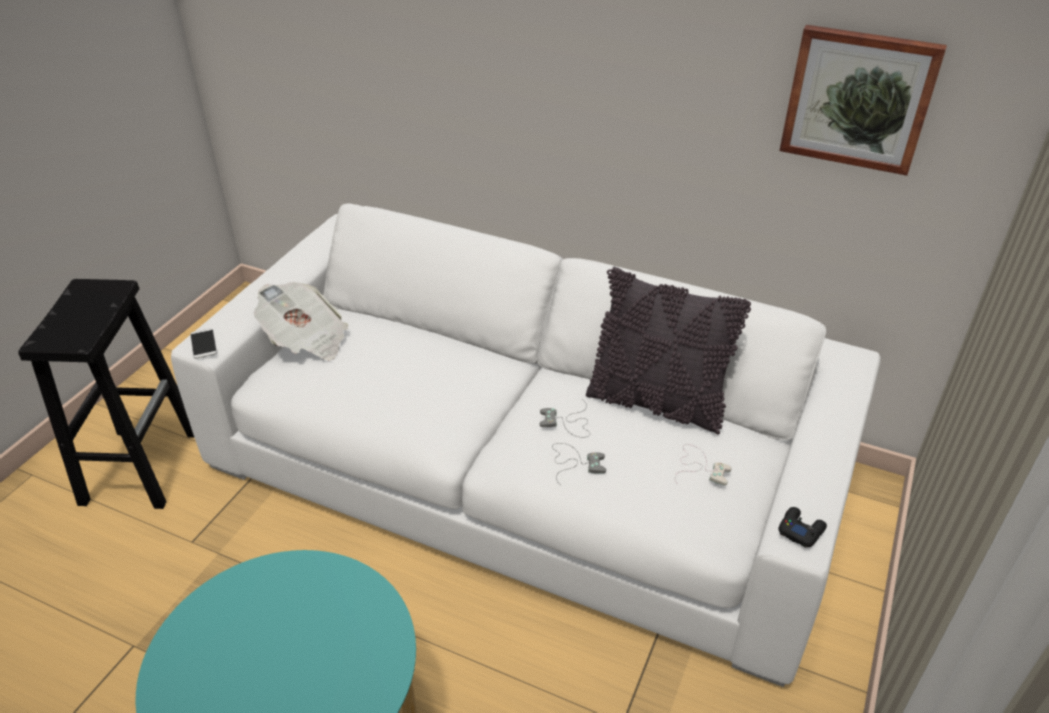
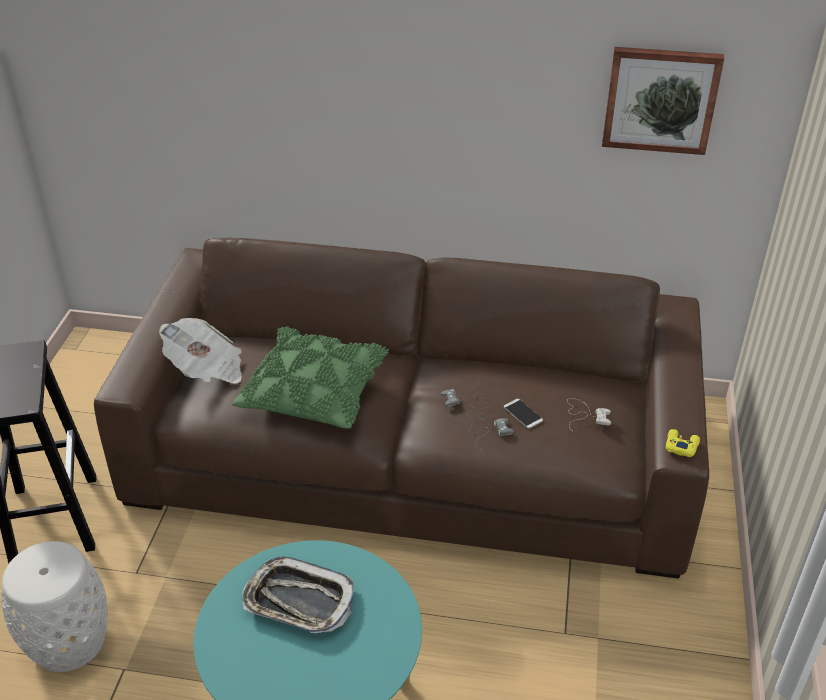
camera: 15 degrees left, 0 degrees up
(95, 601) = (69, 641): none -> white stool
(203, 344) = (123, 388): phone -> phone (523, 414)
(283, 622) = (298, 601): none -> tray
(405, 383) = (314, 391): none -> green pillow
(526, 468) = (414, 450): white sofa -> brown sofa
(657, 403) = (532, 370): black pillow -> none
(800, 530) = (681, 446): black game controller -> yellow game controller

